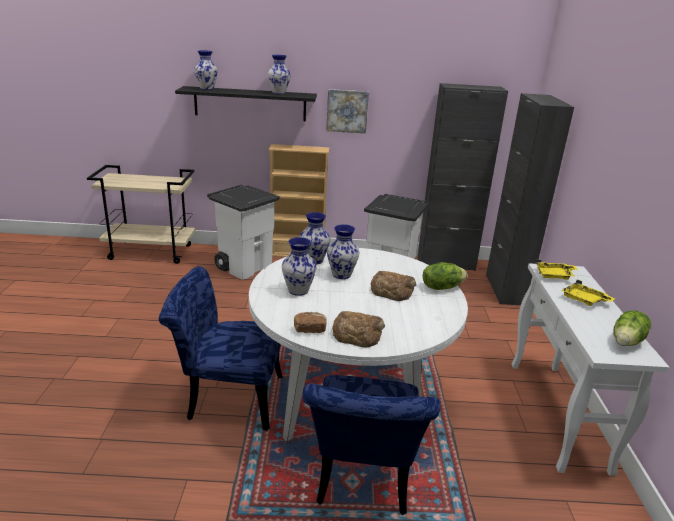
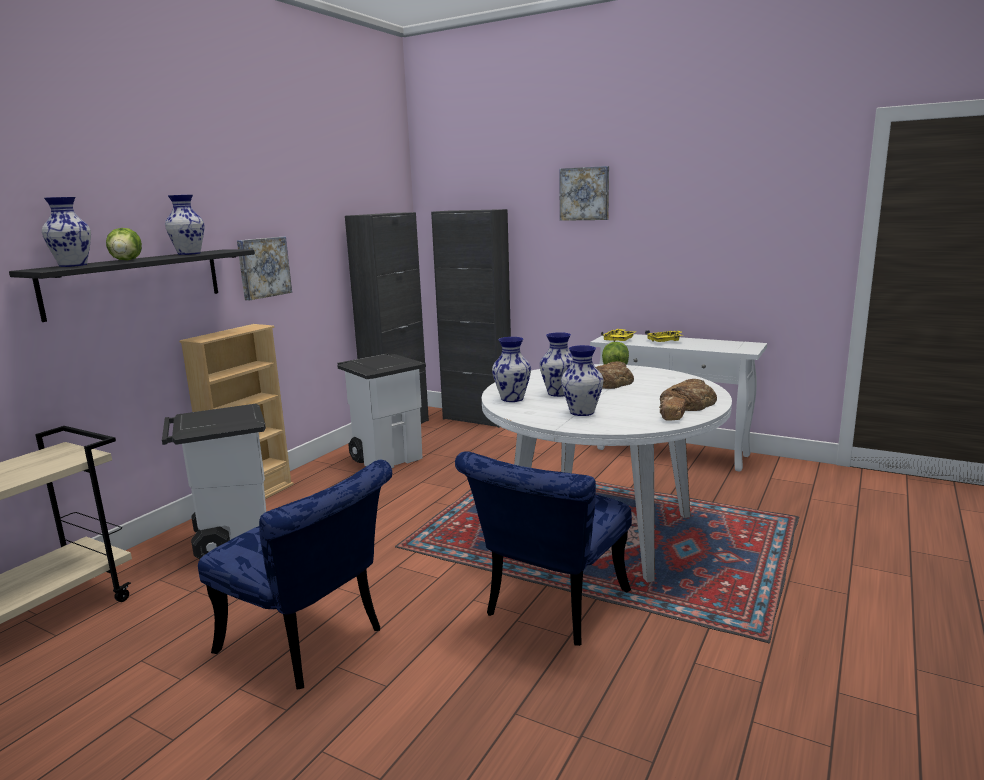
camera: 60 degrees left, 10 degrees down
(362, 481) = (727, 552): blue chair -> blue chair (311, 644)
(616, 110) = (585, 193): none -> picture
(627, 342) = (732, 344): lettuce -> lettuce (127, 260)

